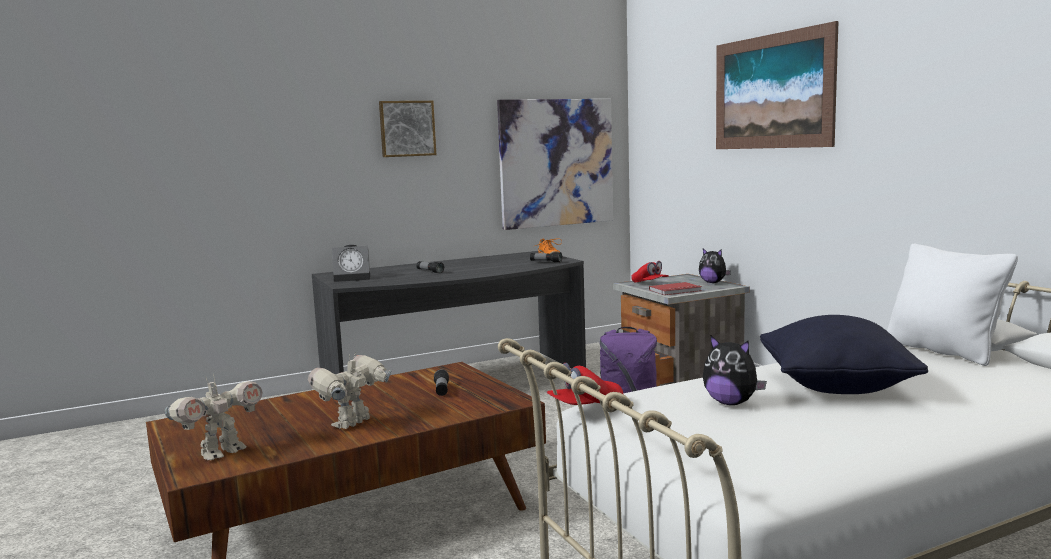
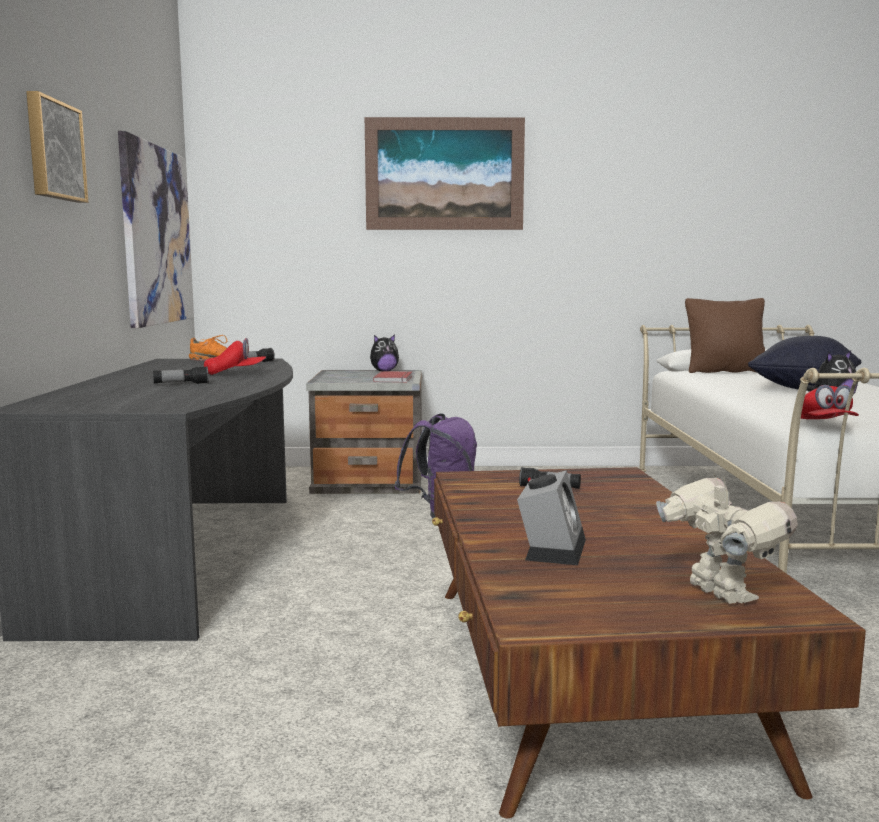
camera: 65 degrees left, 0 degrees up
(353, 278) = (120, 403): alarm clock -> alarm clock (552, 548)
(354, 424) = (645, 528): toy robot -> none
(649, 284) = (342, 379): red cap -> red cap (235, 373)
(942, 351) = (725, 372): white pillow -> brown pillow

